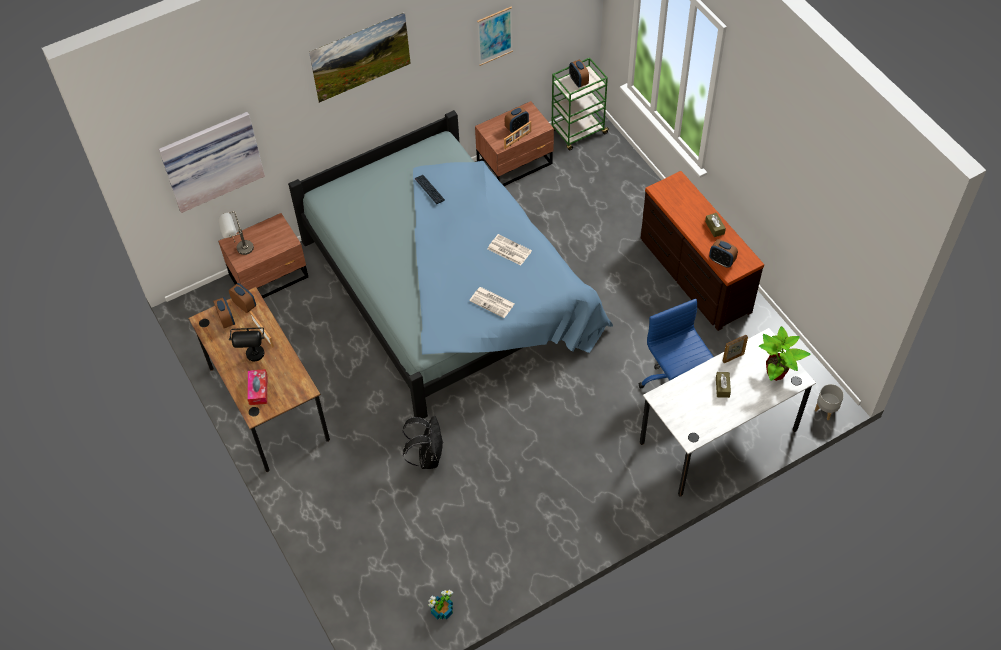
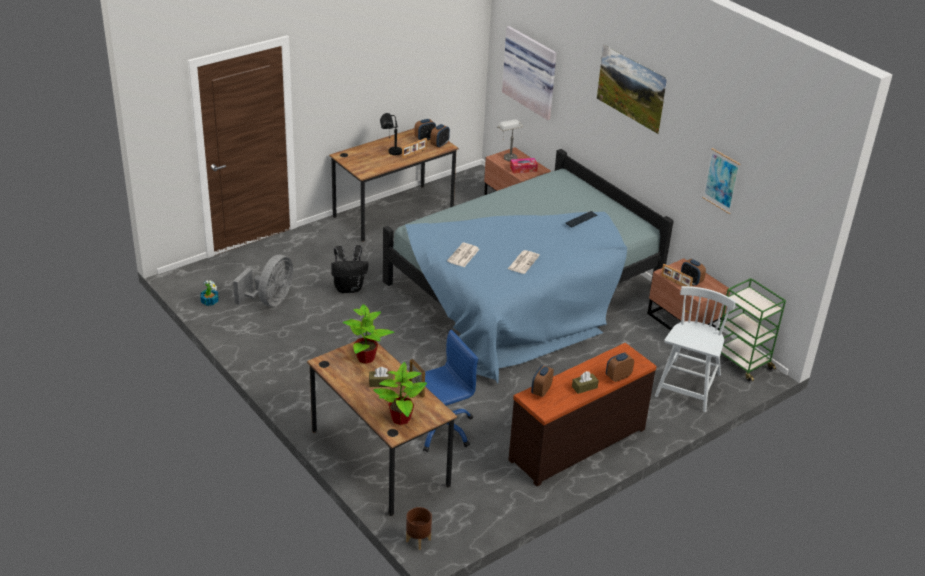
camera: 80 degrees right, 20 degrees down
(258, 390) = (362, 155): tissue box -> tissue box (523, 169)
(446, 542) = (270, 301): none -> grey fan
(578, 81) = (755, 302): alarm clock -> alarm clock (618, 377)
(613, 178) = (688, 387): none -> white chair
(683, 399) = (366, 358): none -> potted plant
(718, 436) = (379, 458): white desk -> brown desk
(826, 410) = (418, 540): grey planter -> brown planter

